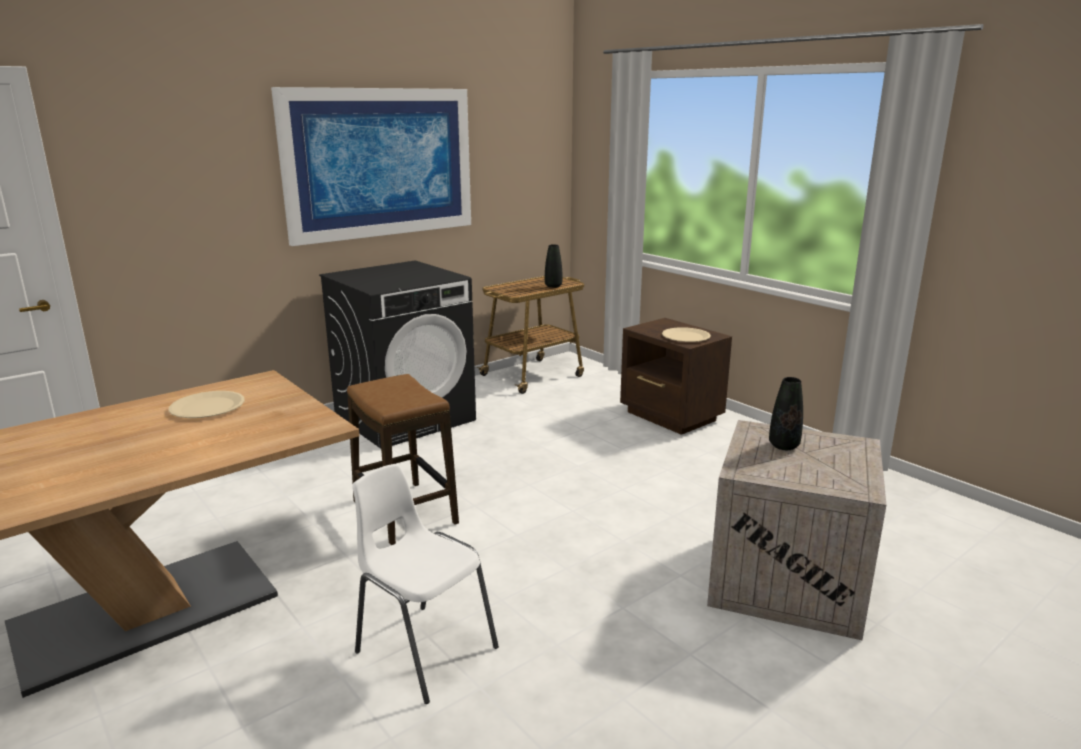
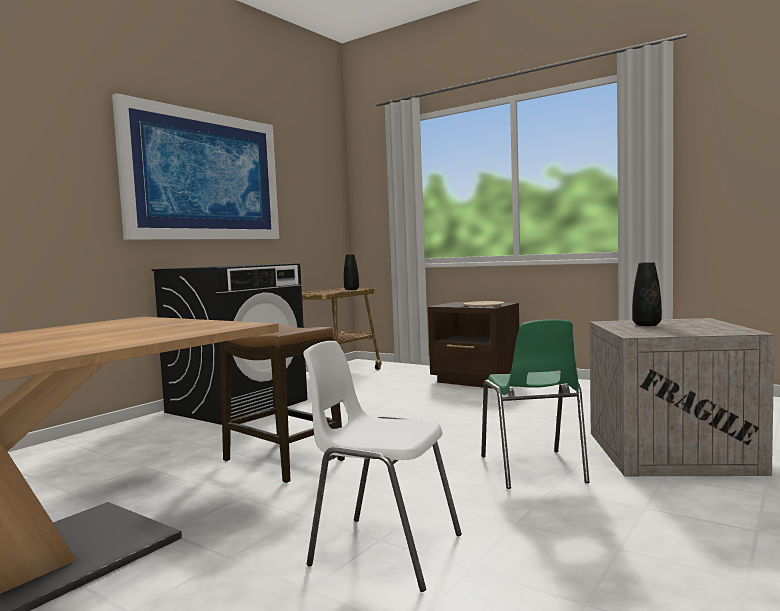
camera: 15 degrees left, 15 degrees down
(208, 407) = (91, 329): beige plate -> none
(624, 577) = (533, 470): none -> green chair

